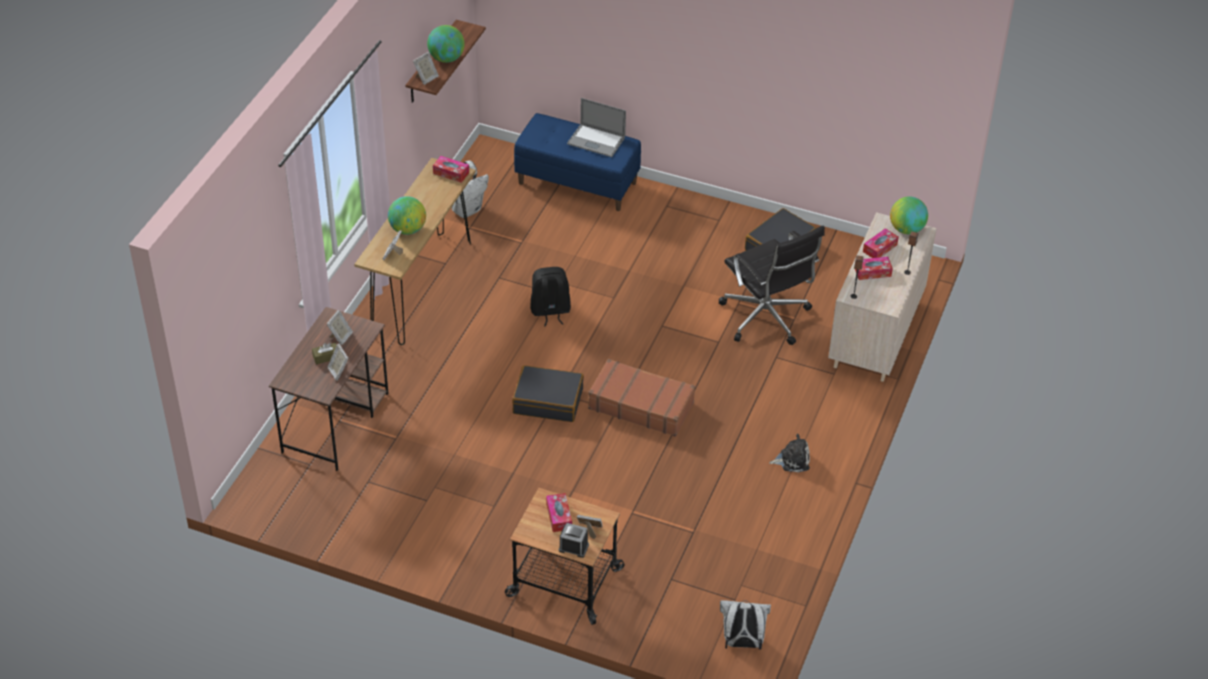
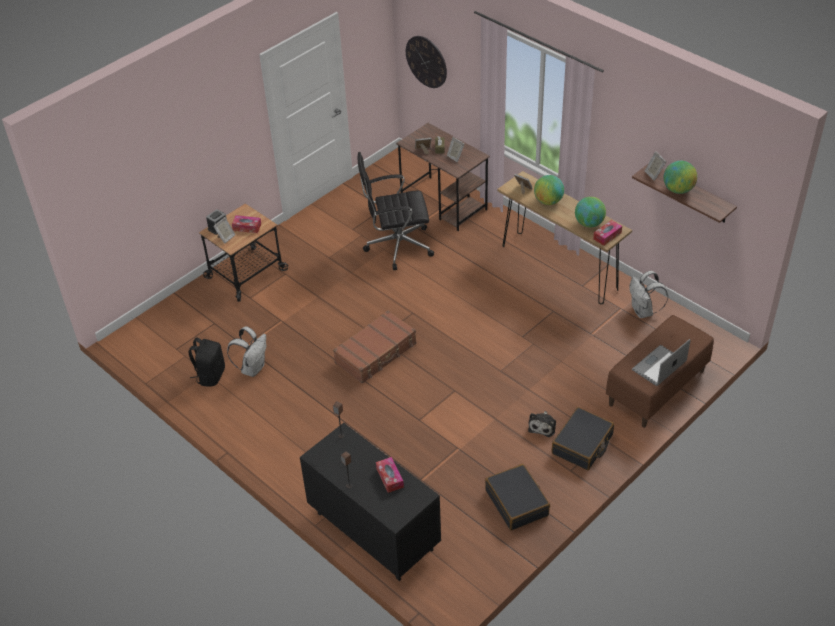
camera: 115 degrees right, 0 degrees up
(226, 333) = (426, 61): none -> wall clock
(548, 401) = (408, 305): black suitcase -> black suitcase (582, 445)
(550, 311) = (501, 330): black backpack -> black backpack (210, 375)
(578, 183) = (656, 388): blue bench -> brown bench
(742, 643) = (141, 341): white backpack -> white backpack (253, 368)
(766, 318) = (430, 460): black office chair -> black office chair (397, 246)
(792, 460) = (272, 422): plush toy -> plush toy (543, 426)
(872, 272) = (362, 460): tissue box -> none
(875, 334) = (373, 531): beige dresser -> black dresser
(906, 229) = (404, 508): globe -> globe (589, 223)

